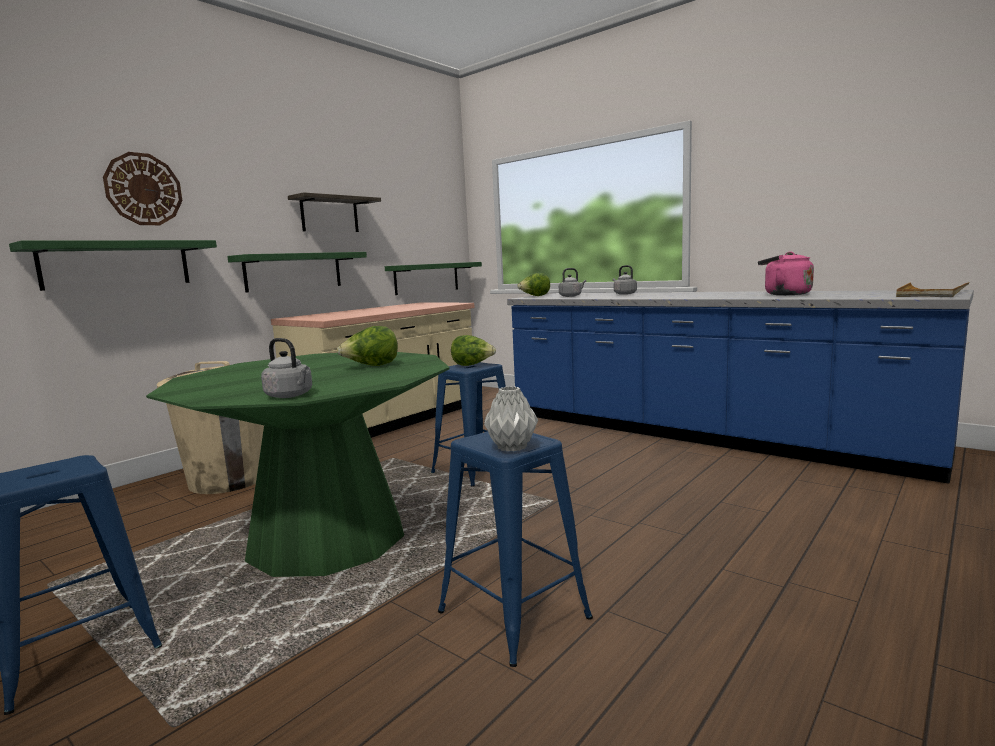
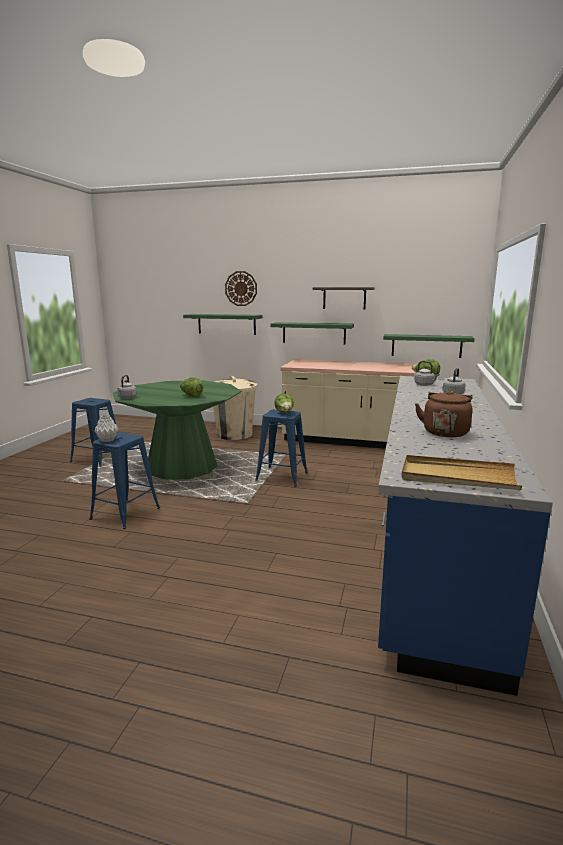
camera: 65 degrees right, 5 degrees up
(784, 294) = (445, 432): pink kettle -> brown kettle

